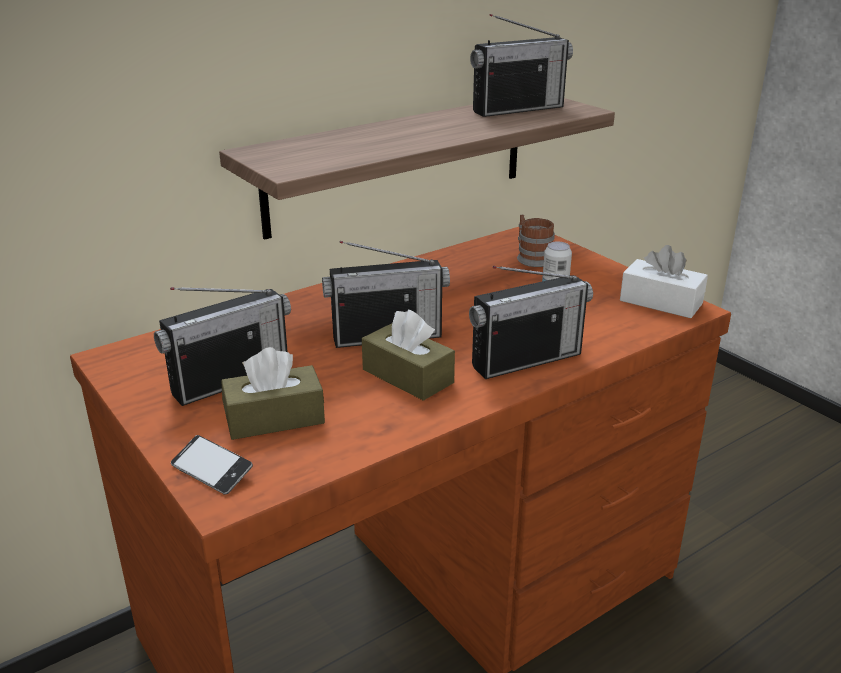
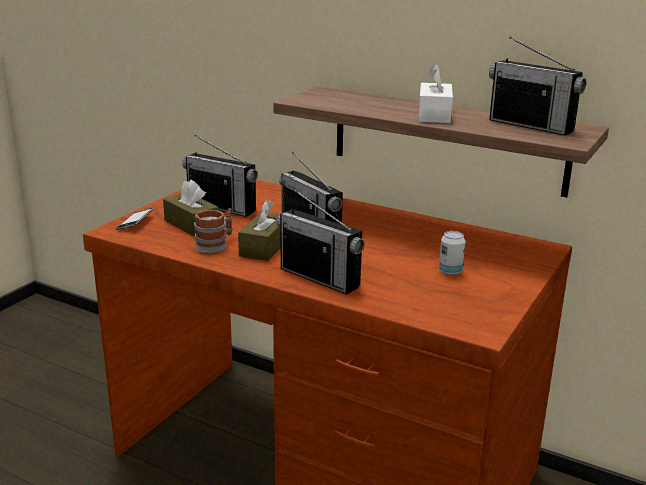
camera: 65 degrees right, 5 degrees down
(531, 257) = (498, 256): mug -> mug (215, 245)
(661, 302) = (478, 316): white tissue box -> white tissue box (434, 115)

